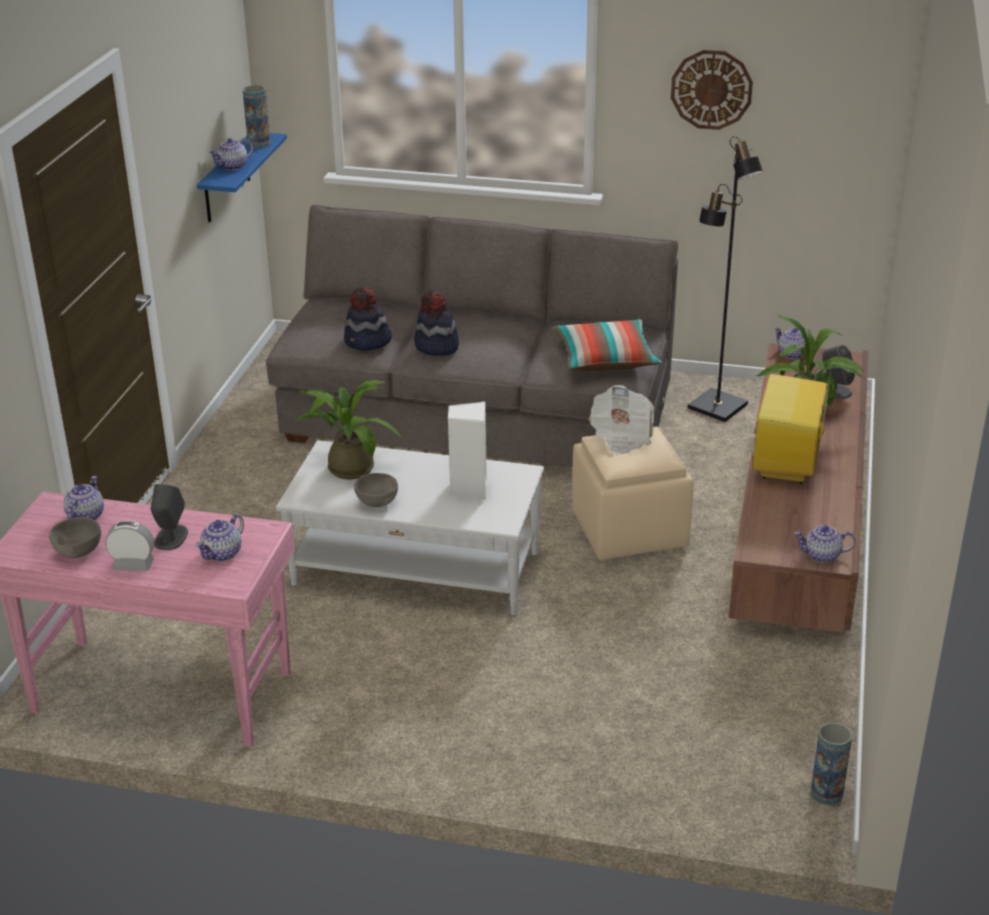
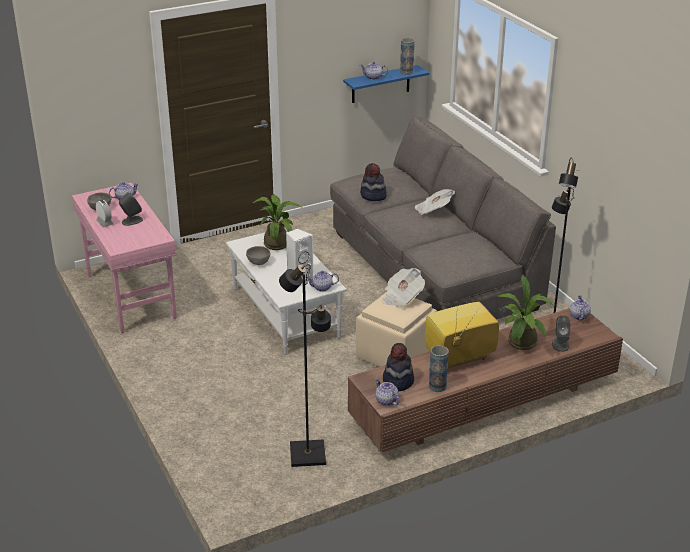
camera: 50 degrees right, 0 degrees up
(222, 554) = (134, 236): teapot -> teapot (322, 288)
(436, 347) = (396, 213): hat -> hat (398, 381)
(470, 321) = (433, 210): none -> newspaper
(605, 359) = (453, 259): pillow -> none
(711, 89) = (597, 126): wall clock -> none
(766, 701) = (308, 454): none -> black floor lamp
(826, 793) = (259, 500): vase -> vase (437, 386)

